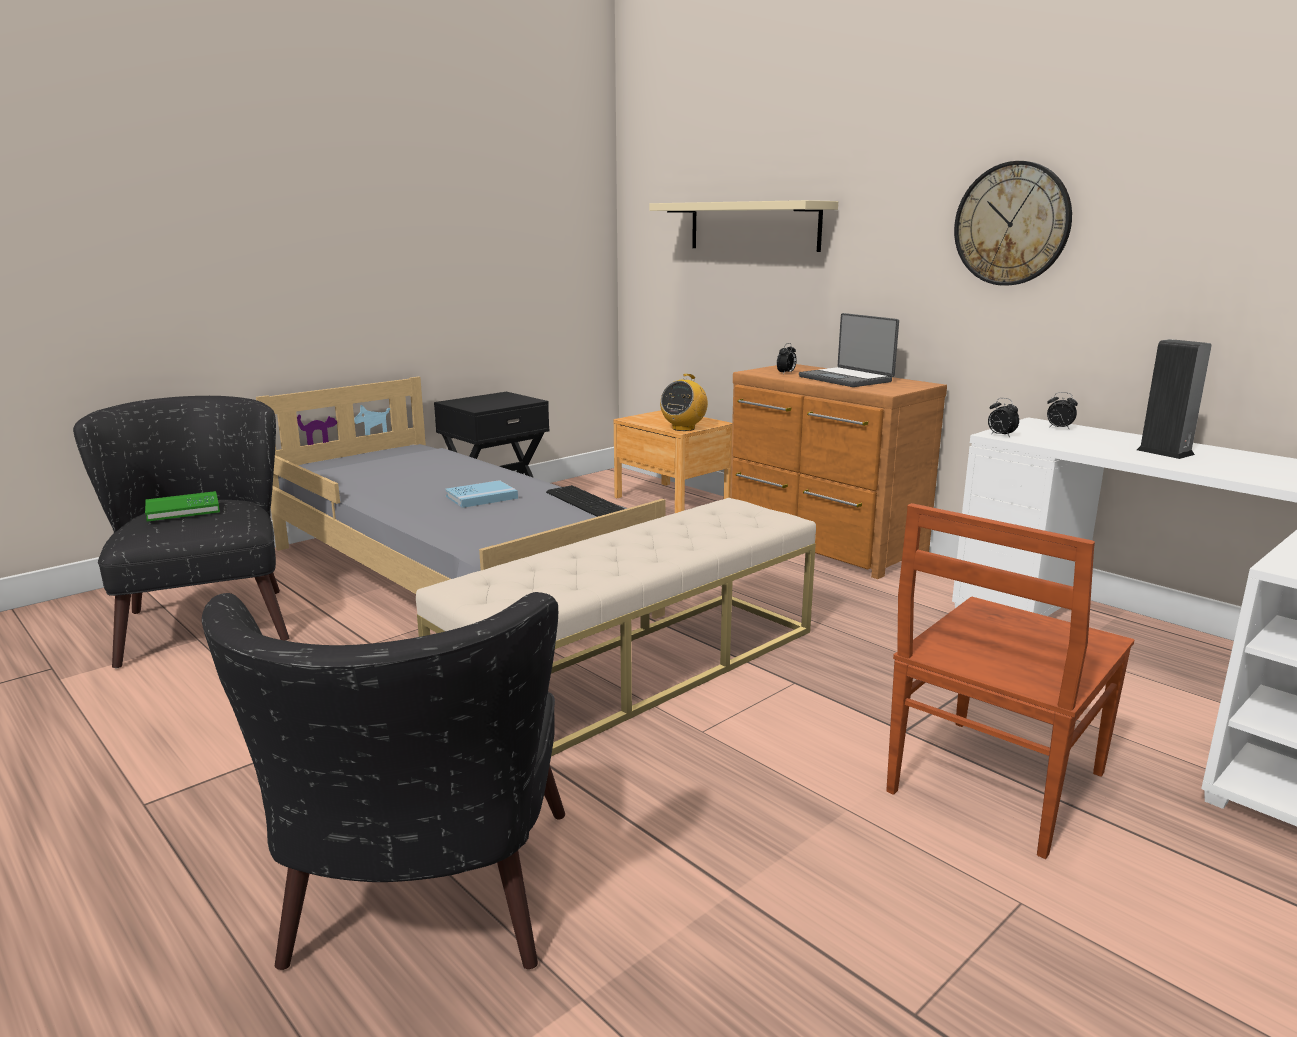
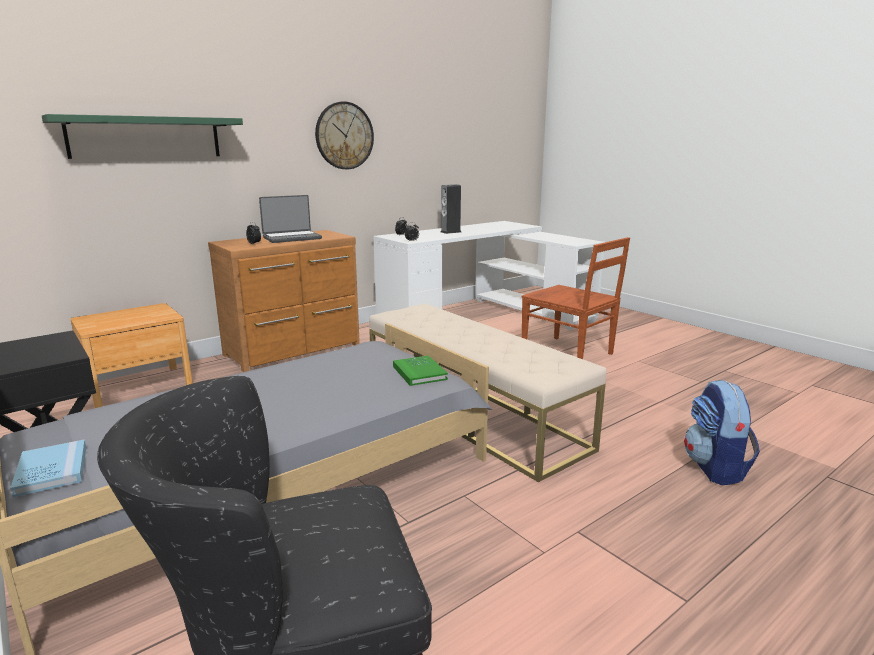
camera: 85 degrees left, 0 degrees up
(183, 510) = (316, 532): green book -> green book (419, 373)
(423, 909) = (715, 468): black armchair -> backpack
(481, 497) = (310, 385): blue book -> blue book (52, 470)
(589, 502) = (347, 351): keyboard -> none
(683, 428) = (162, 315): radio -> none
(753, 226) = (146, 137): beige shelf -> green shelf

